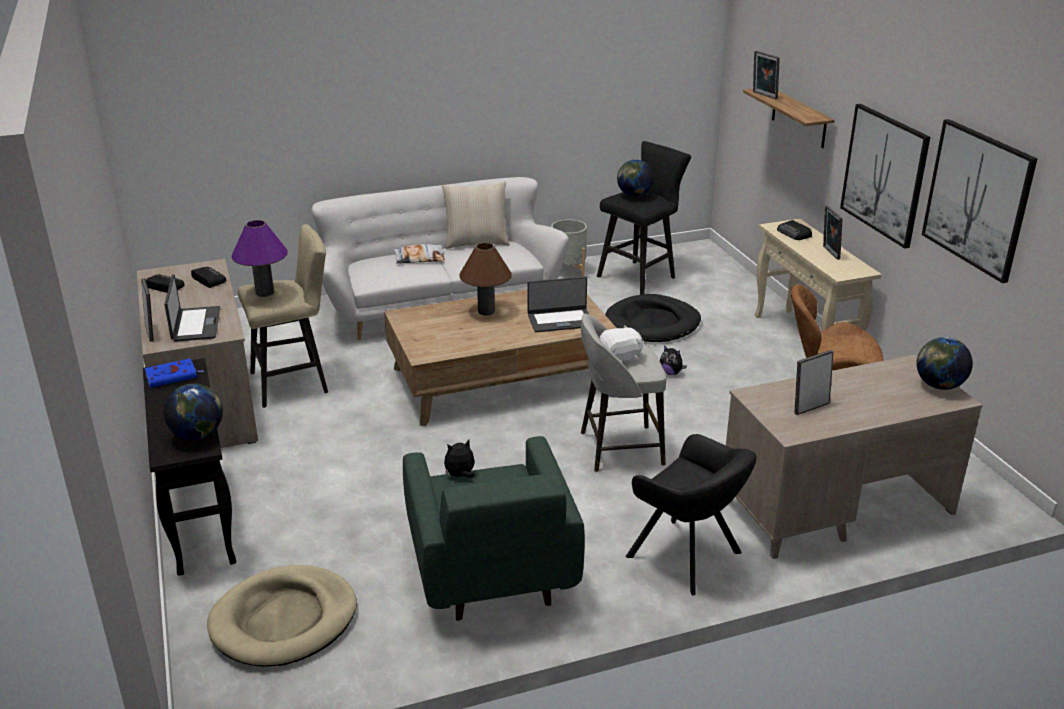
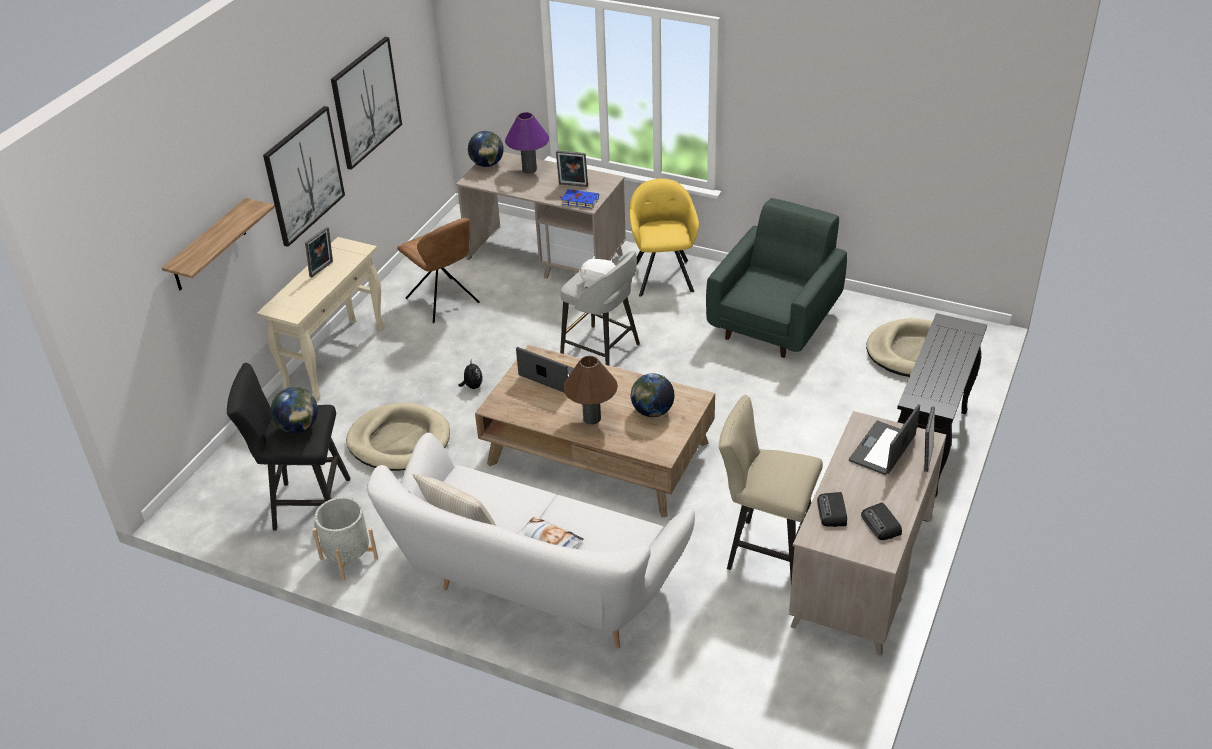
camera: 135 degrees left, 10 degrees up
(173, 376) = (933, 397): blue book -> blue book (579, 201)
(198, 435) = (943, 333): globe -> globe (652, 412)
(265, 292) = (791, 470): purple table lamp -> purple table lamp (529, 169)
(460, 475) = (769, 307): plush toy -> none
(653, 323) = (399, 441): black dog bed -> beige dog bed
(688, 558) = (663, 275): black armchair -> yellow armchair
(763, 95) = (204, 255): picture frame -> none
(794, 234) = (299, 299): radio -> none

